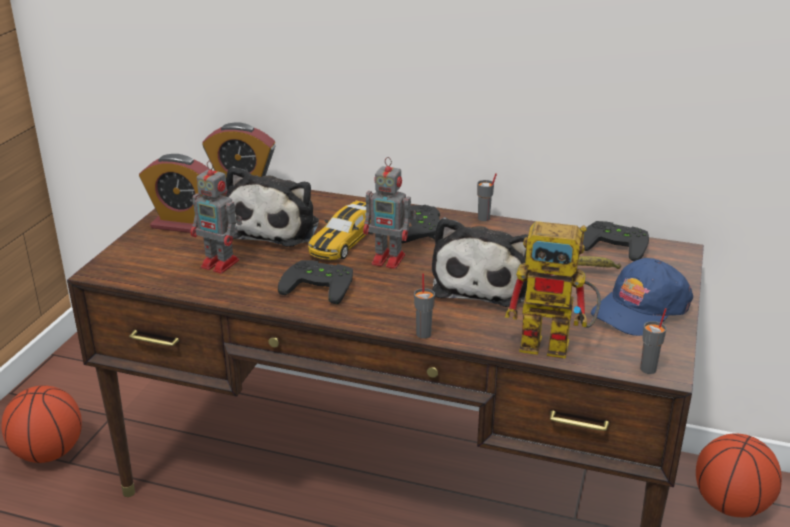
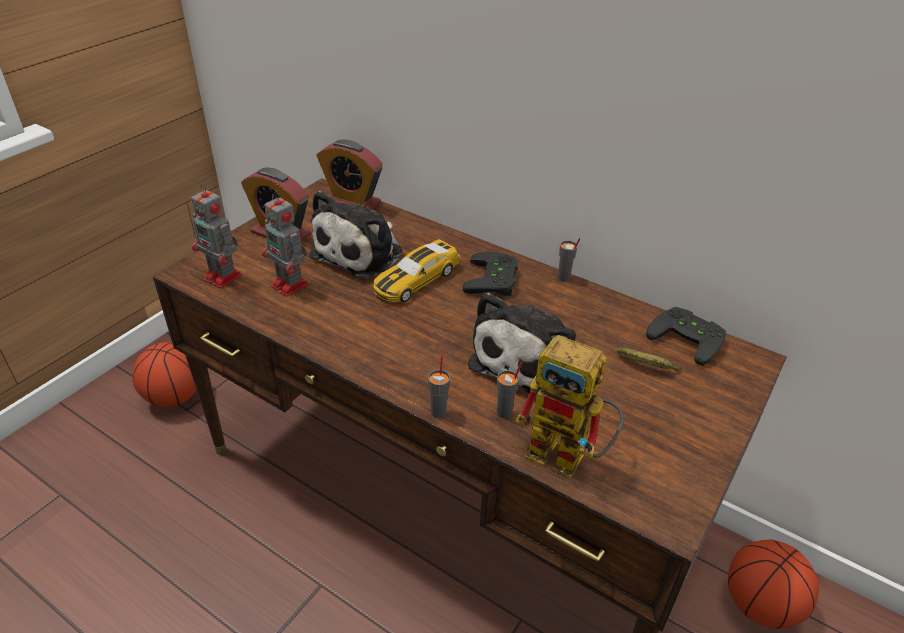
camera: 15 degrees right, 10 degrees up
(320, 285) = (368, 329): black game controller -> none
(390, 260) = (448, 311): toy robot -> toy robot (224, 278)
(640, 309) = (679, 430): blue cap -> none
(648, 369) = (655, 516): grey cup -> grey cup (505, 413)

